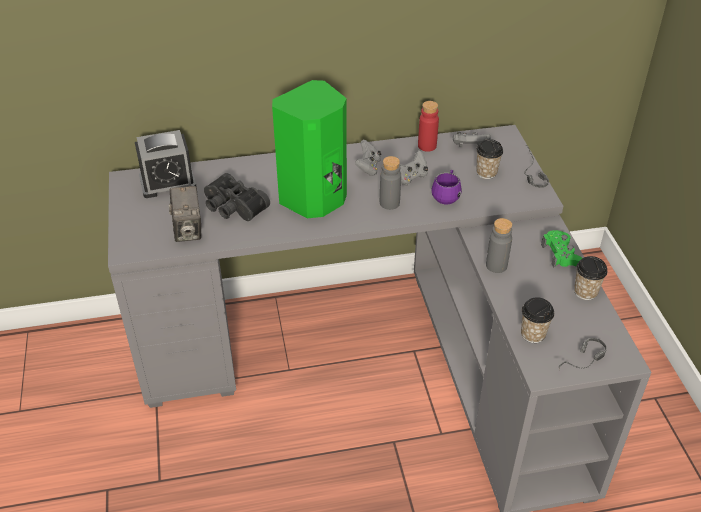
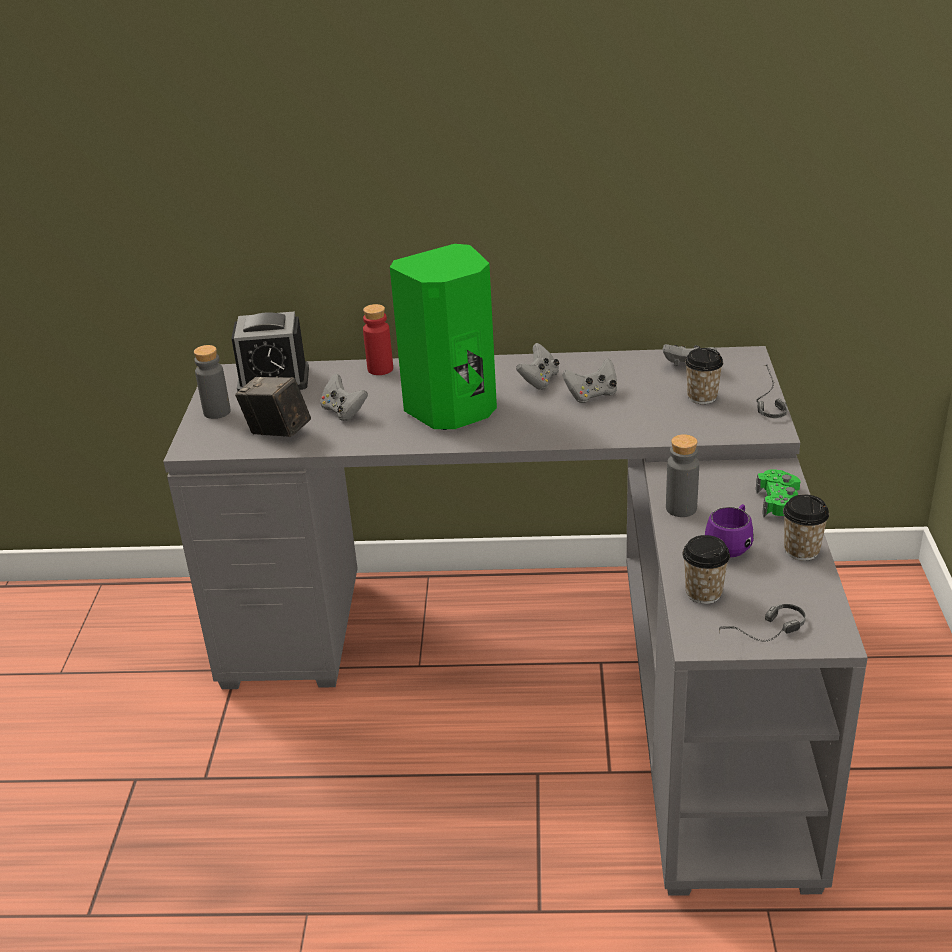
camera: 15 degrees right, 10 degrees down
(188, 230) = (277, 432): camera -> camera turned 120 degrees clockwise
(232, 207) = (343, 412): black binoculars -> grey game controller
(389, 203) = (552, 421): grey bottle -> grey bottle (217, 412)
(427, 146) = (630, 362): red bottle -> red bottle (380, 369)
(446, 196) = (635, 419): purple mug -> purple mug (731, 545)

